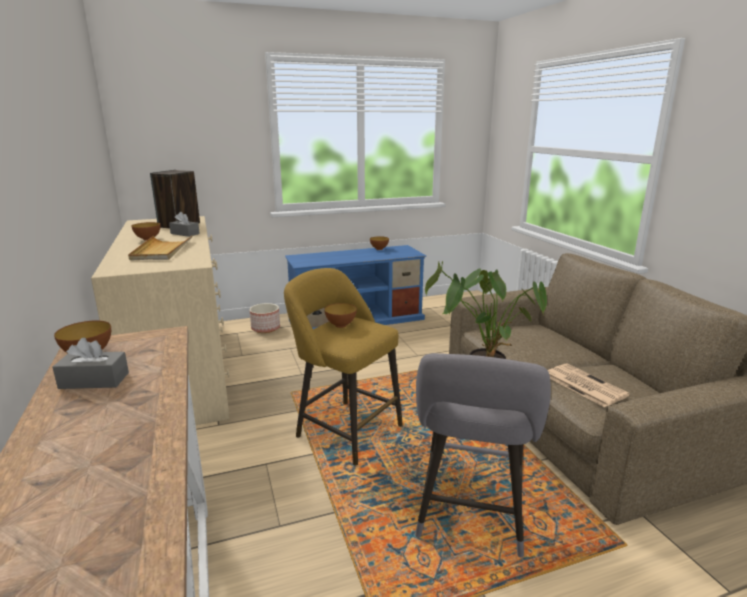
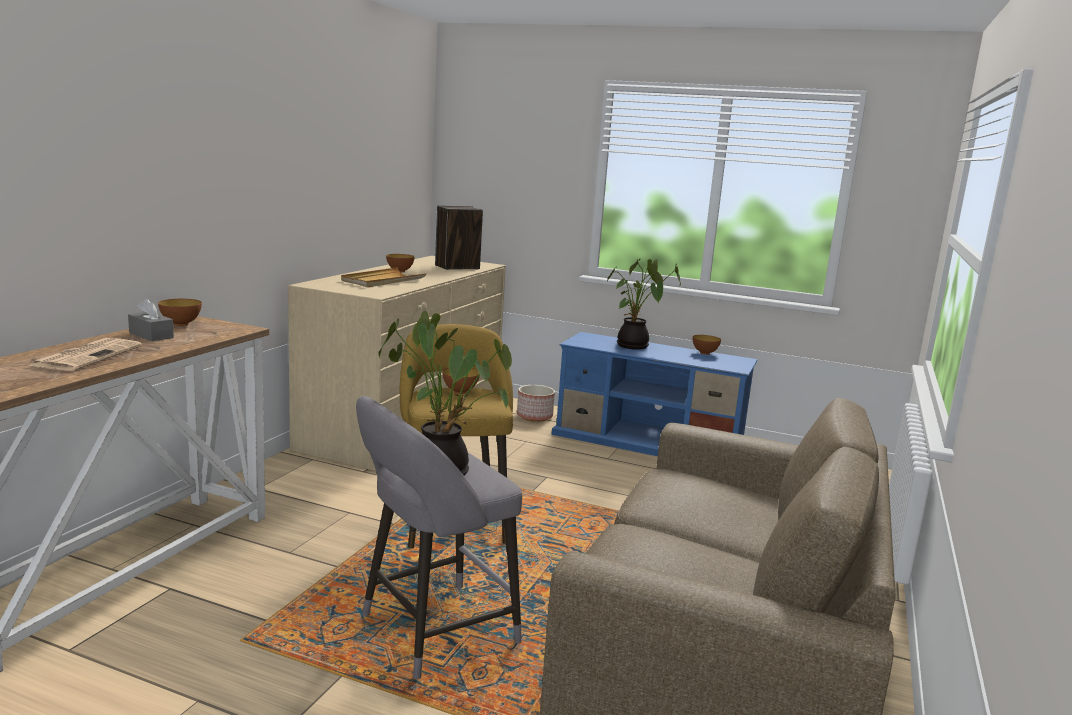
camera: 40 degrees right, 5 degrees down
(185, 234) = (440, 274): grey tissue box -> none
(338, 256) = (634, 347): none -> potted plant
(583, 385) = (646, 550): newspaper -> newspaper (87, 356)

